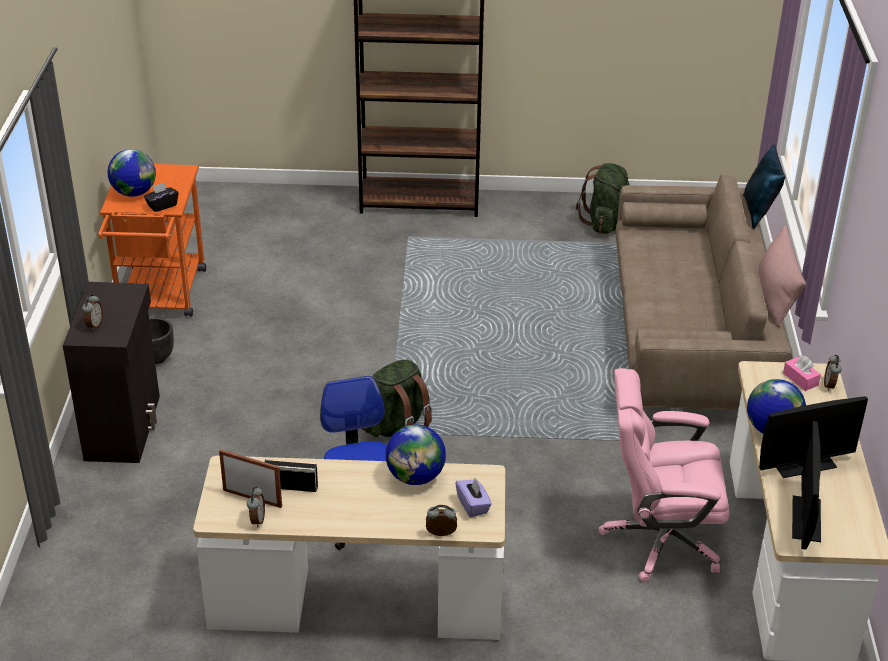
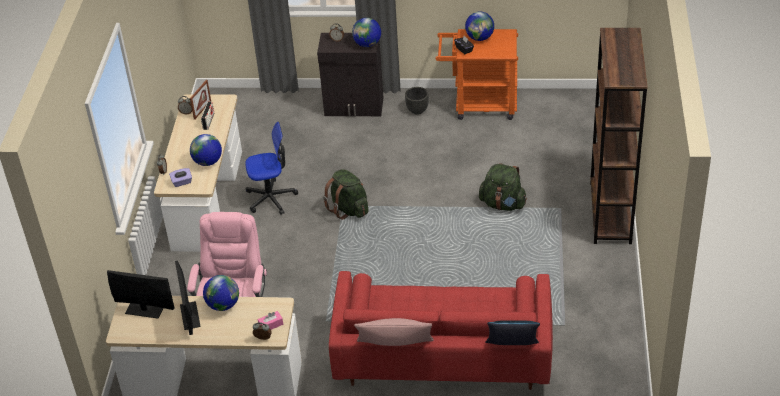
camera: 95 degrees right, 5 degrees up
(121, 292) = (367, 44): none -> globe
(606, 223) = (594, 316): green backpack -> green backpack (503, 204)
(689, 335) = (442, 353): beige sofa -> red sofa

